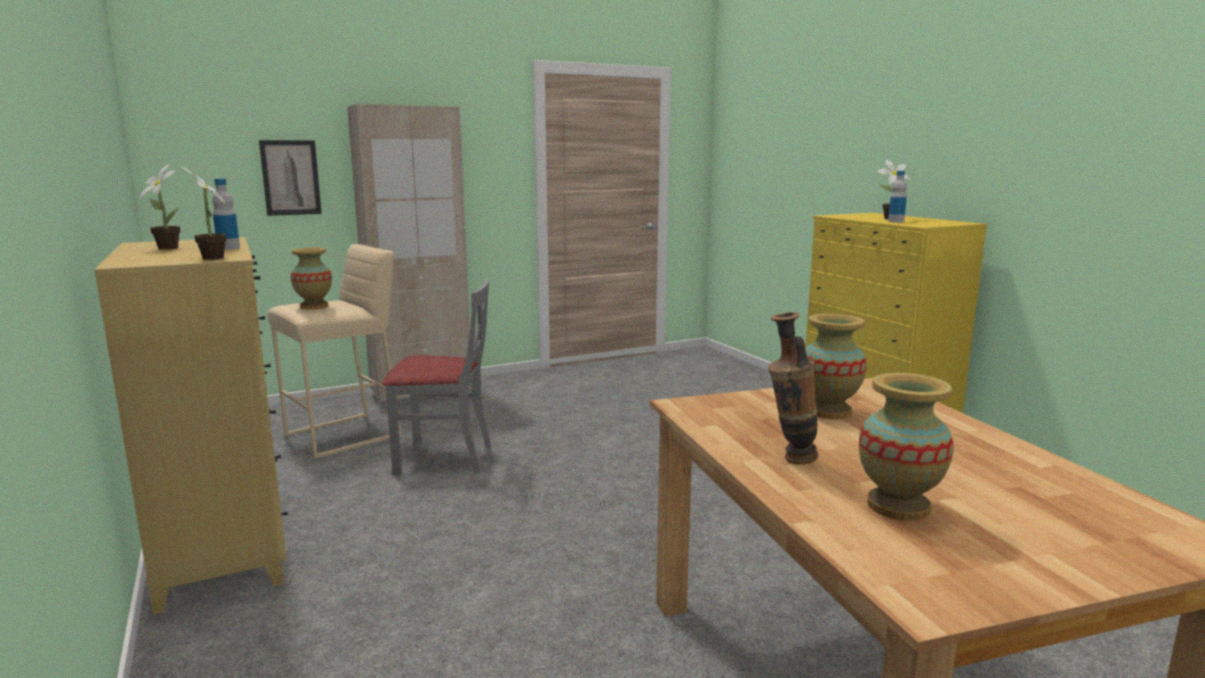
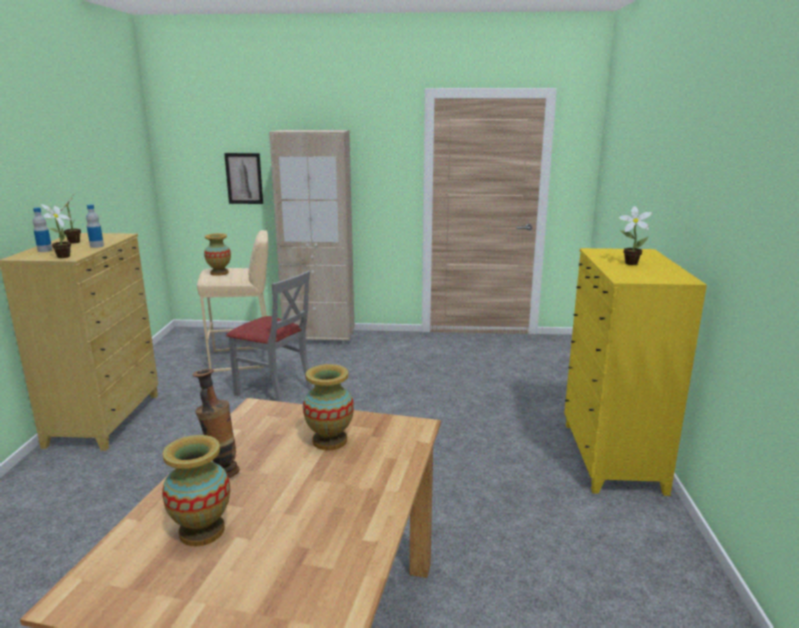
camera: 30 degrees right, 5 degrees up
(896, 221) = (620, 269): bottle -> bottle (45, 250)

